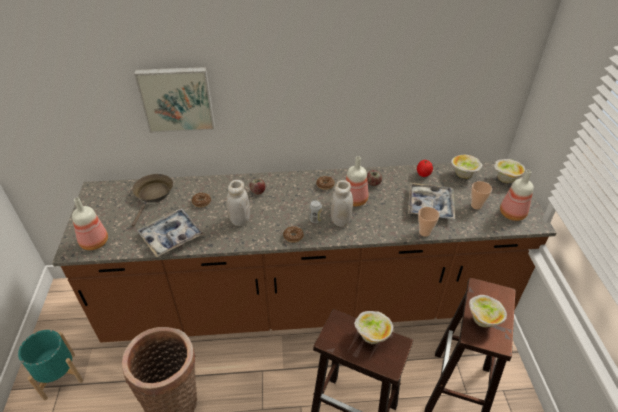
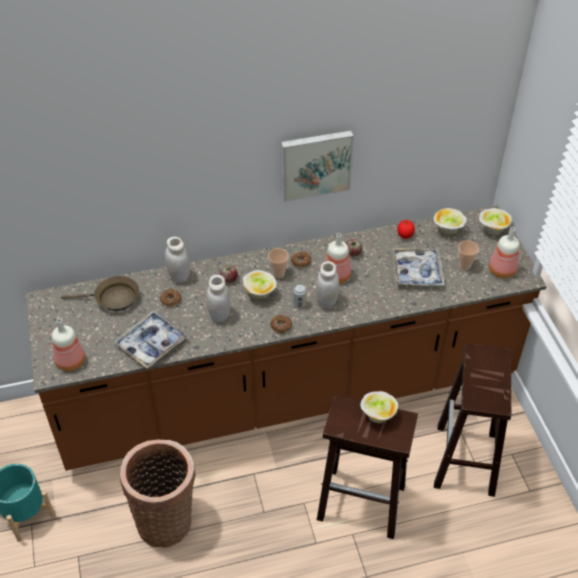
camera: 10 degrees left, 5 degrees up
(153, 195) = (113, 299): brown frying pan -> brown frying pan turned 90 degrees clockwise
(177, 98) = (135, 192): picture -> picture (315, 164)
(215, 184) = (179, 276): none -> white jar
(424, 232) = (415, 303): cup -> cup (278, 274)
(483, 320) = (482, 385): bowl -> bowl (260, 294)

